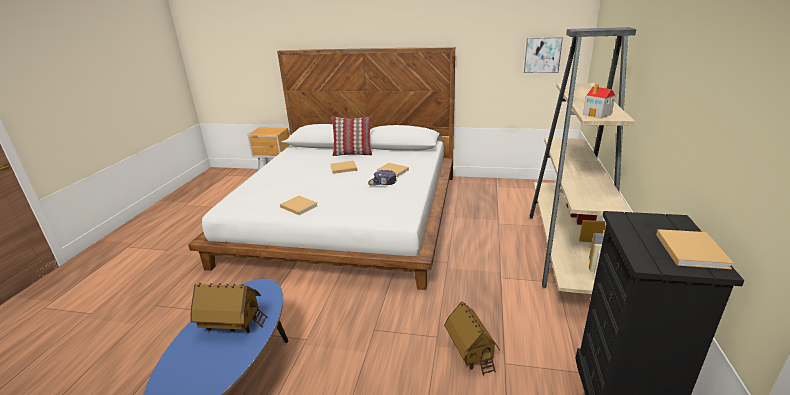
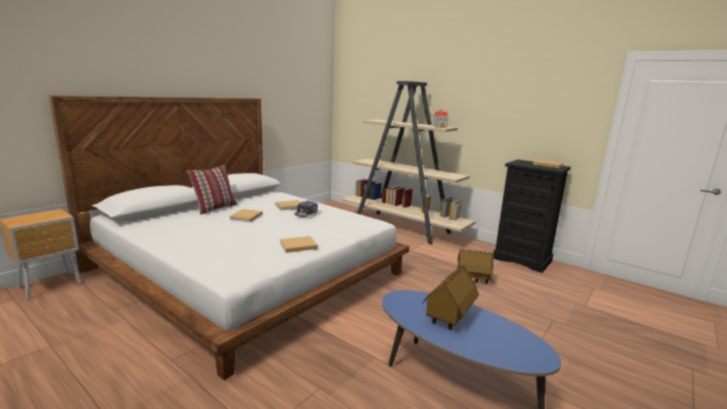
camera: 65 degrees left, 10 degrees down
(542, 55) = (309, 107): picture -> none

